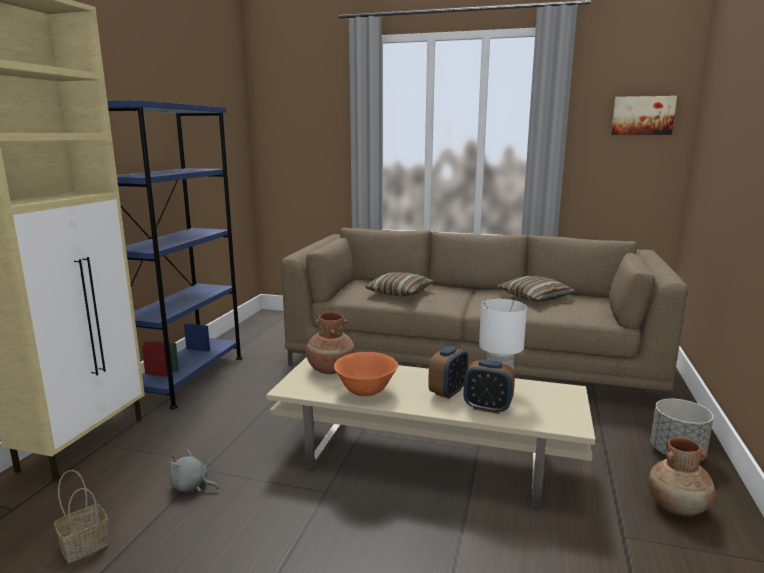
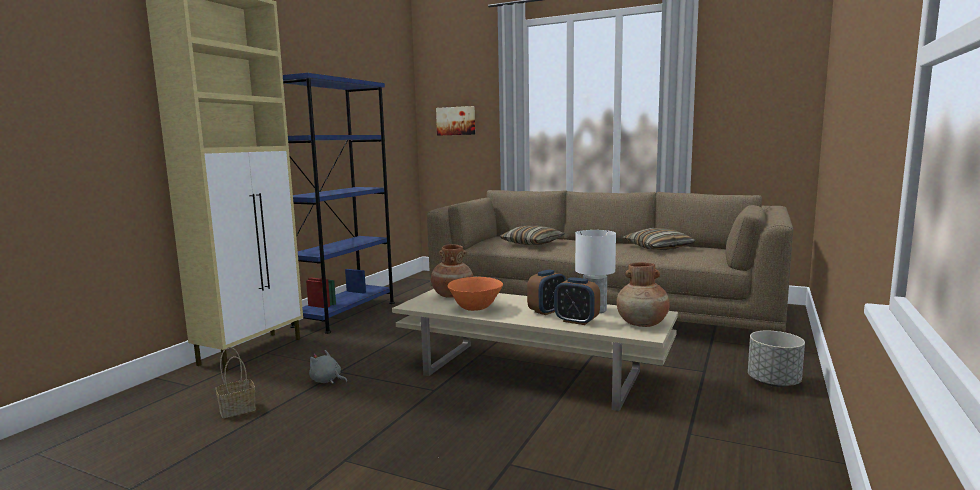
camera: 10 degrees right, 5 degrees down
(642, 115) = (770, 77): picture -> picture (456, 121)
(678, 507) = (753, 418): brown vase -> brown vase (642, 324)

